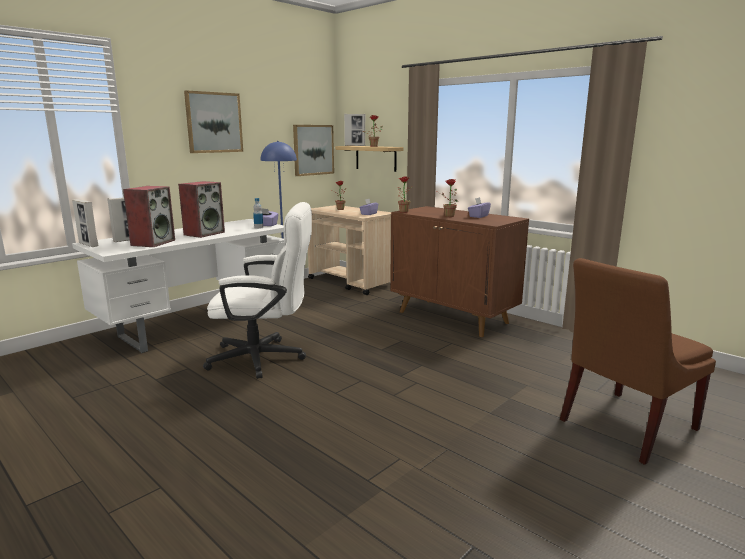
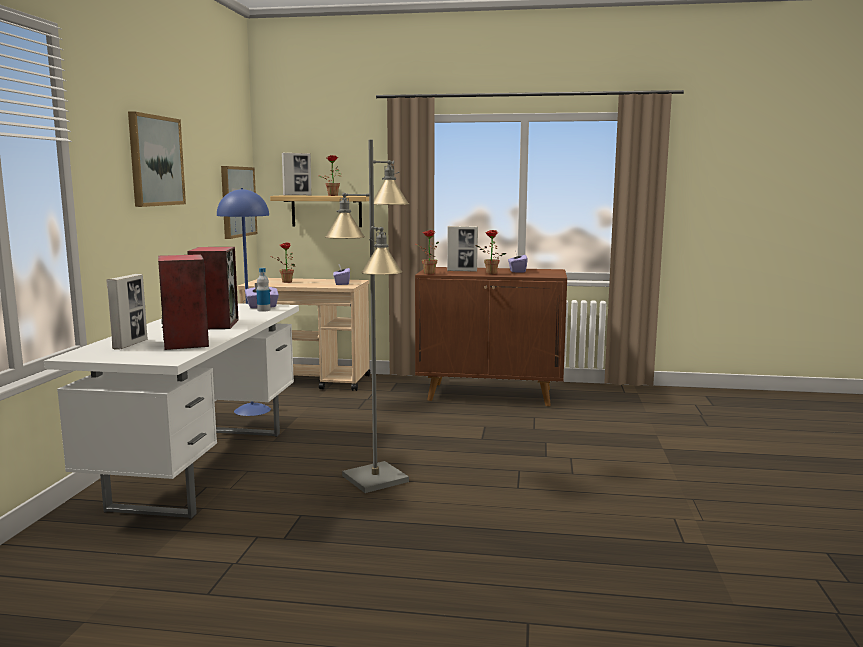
camera: 35 degrees left, 5 degrees down
(88, 245) = (86, 358): picture frame -> picture frame (462, 271)
(265, 358) = (376, 479): white office chair -> grey floor lamp
(624, 426) = (766, 444): brown chair -> none

